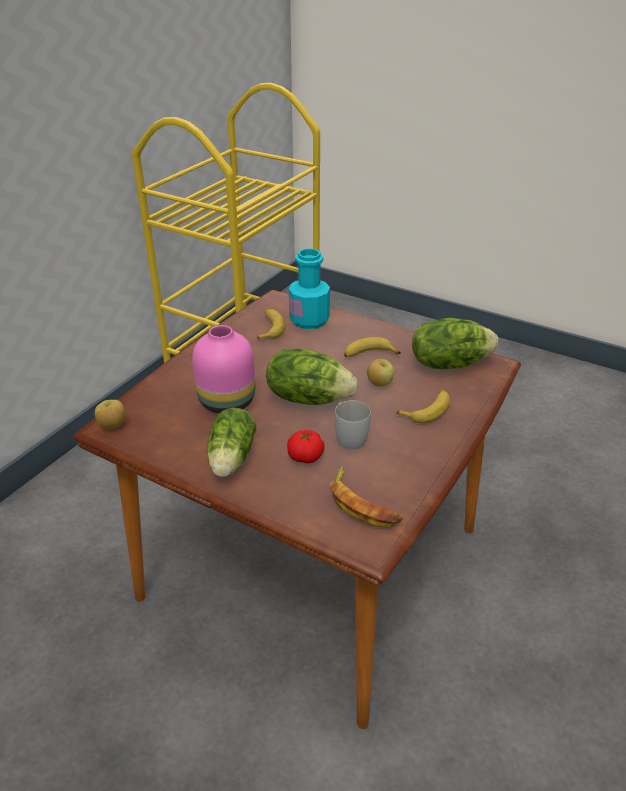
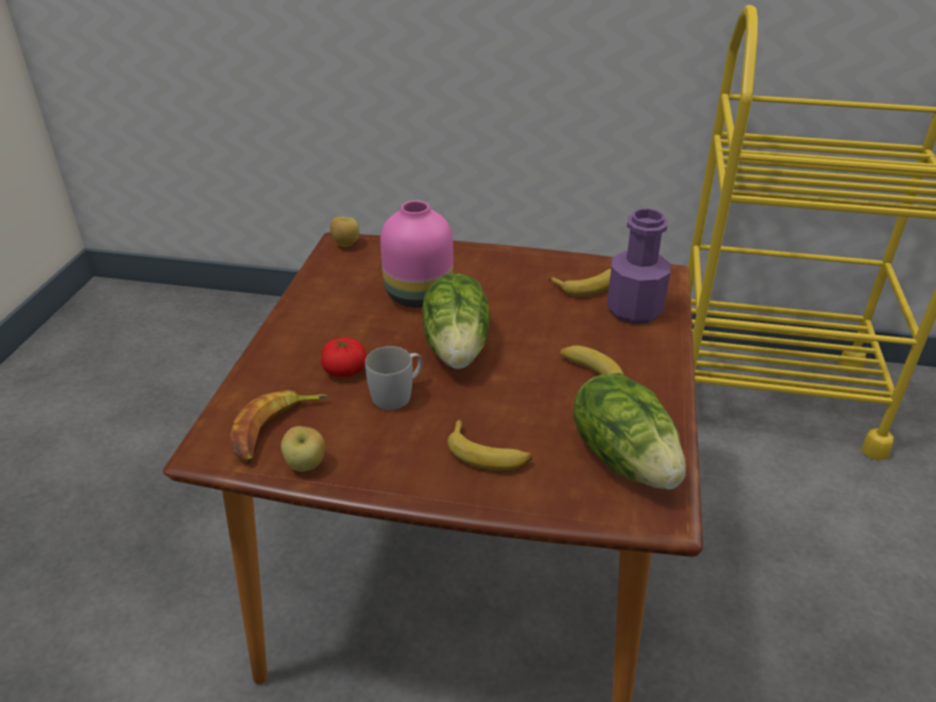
camera: 70 degrees right, 0 degrees up
(230, 460) = (320, 323): lettuce -> none
(309, 320) = (634, 310): turquoise bottle -> purple bottle
(379, 384) = (524, 399): apple -> apple (306, 465)

